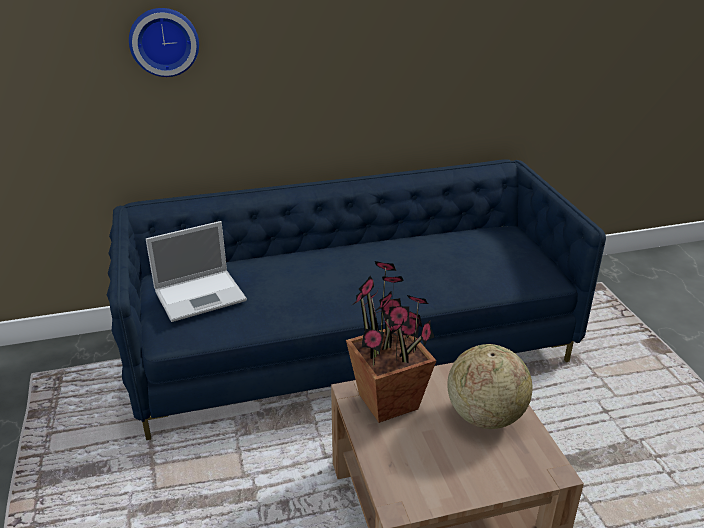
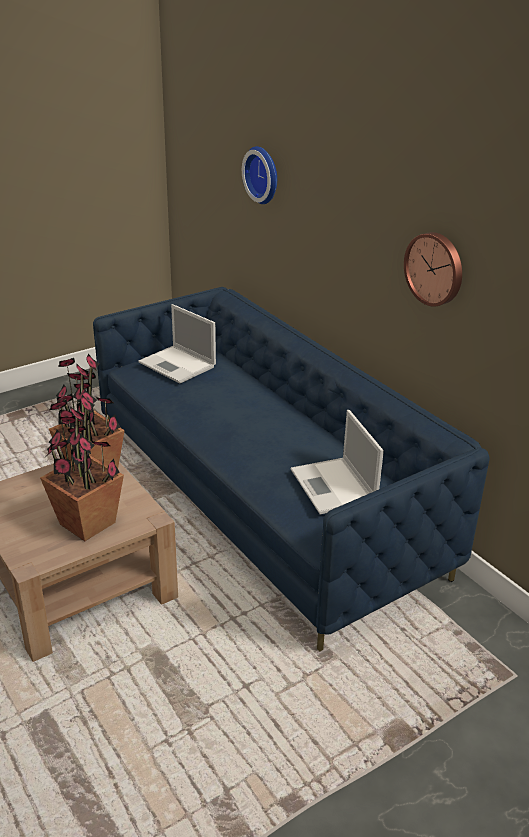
camera: 70 degrees right, 0 degrees up
(440, 42) = (435, 268): none -> wall clock
(485, 416) = (87, 524): globe -> potted plant
(486, 251) = (334, 487): none -> laptop

